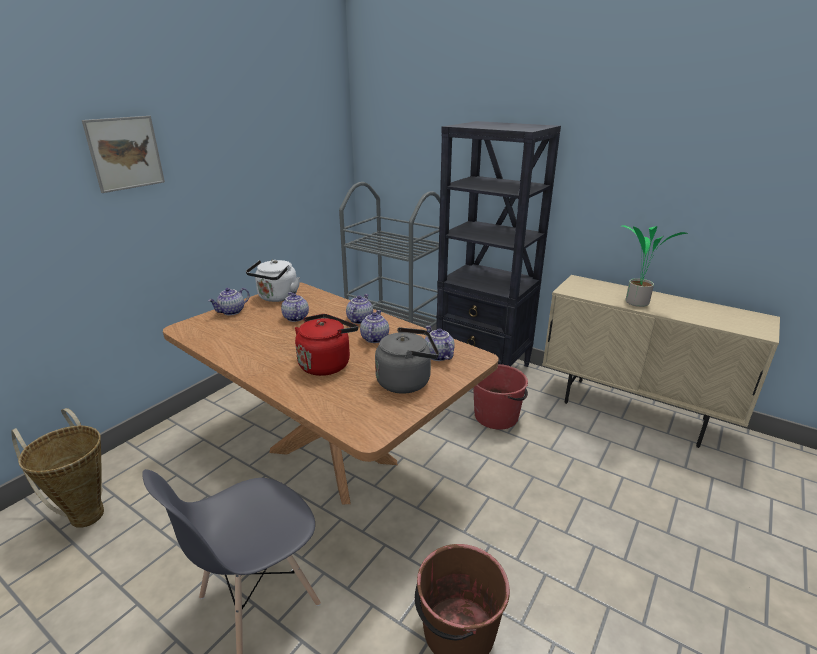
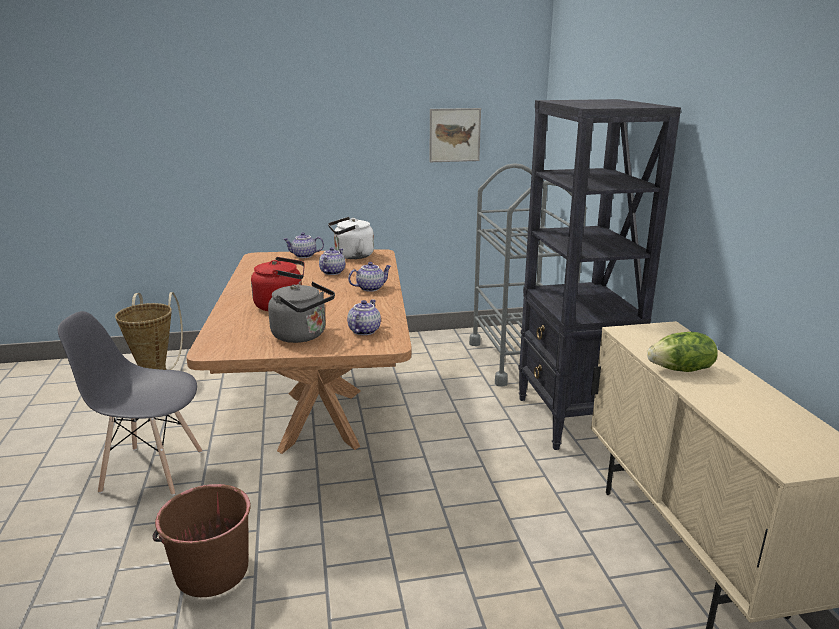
camera: 45 degrees right, 5 degrees down
(125, 153) = (268, 106): picture -> picture (454, 135)
(374, 338) = (349, 303): teapot -> none
(497, 416) = (505, 464): red bucket -> none
(635, 303) = (681, 370): potted plant -> lettuce

